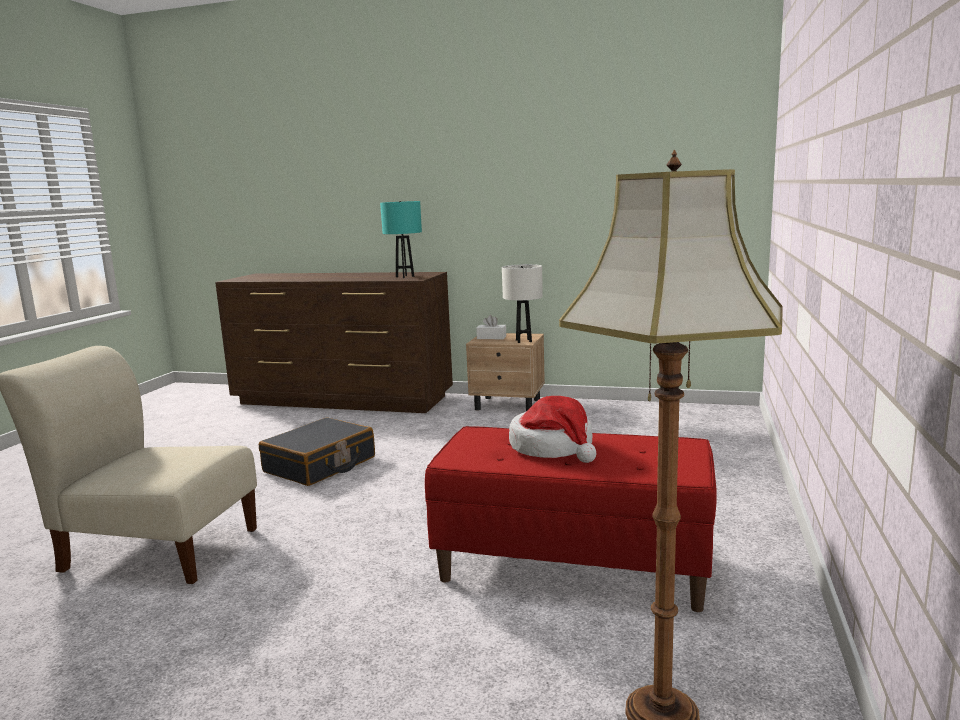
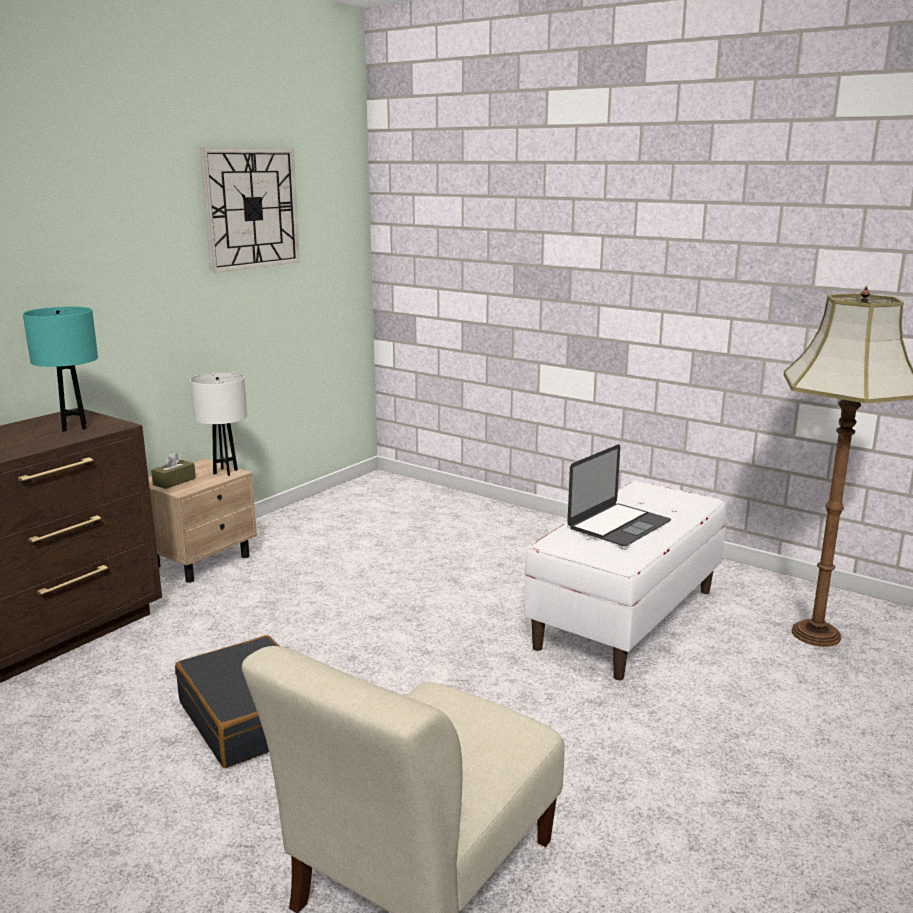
camera: 70 degrees left, 5 degrees up
(491, 337) = (174, 481): white tissue box -> brown tissue box
(553, 447) = (619, 524): hat -> laptop
(573, 566) = (625, 618): red bench -> white bench
(613, 138) = (251, 208): none -> wall clock

